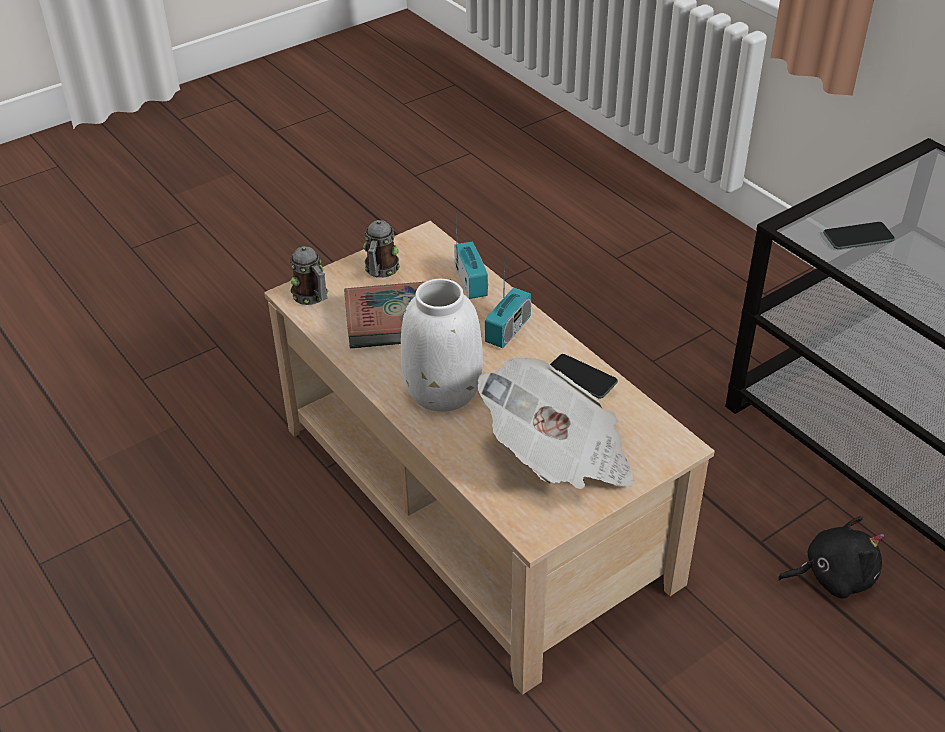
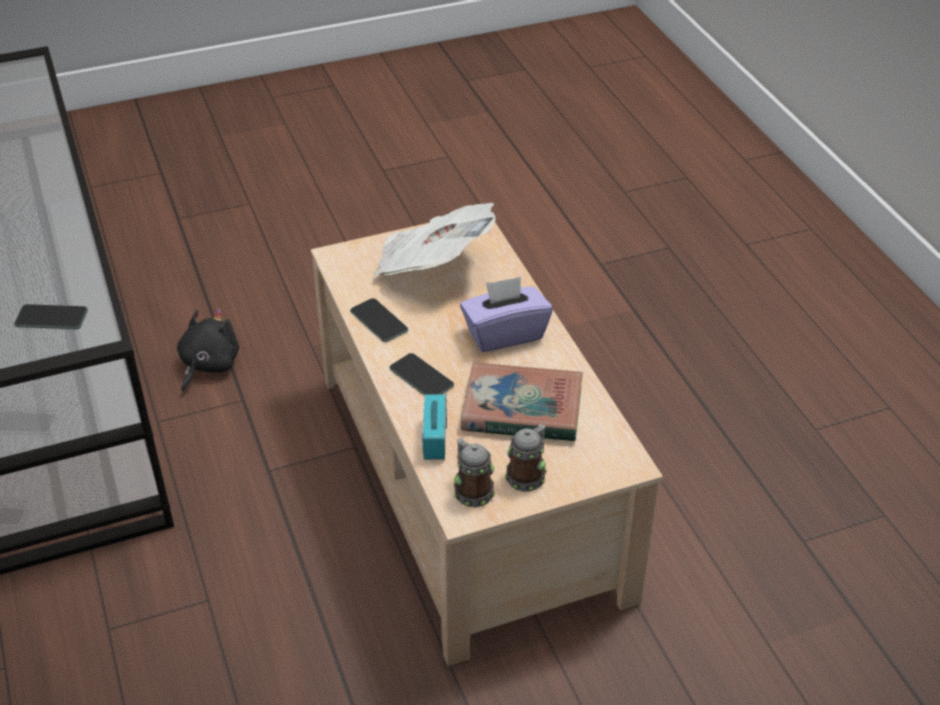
camera: 165 degrees left, 0 degrees up
(312, 297) = (609, 456): mug -> mug (471, 489)
(443, 389) = (504, 333): white vase -> purple tissue box
(508, 330) = (421, 377): radio -> phone
(833, 576) = (208, 365): black plush toy -> black plush toy turned 105 degrees clockwise

